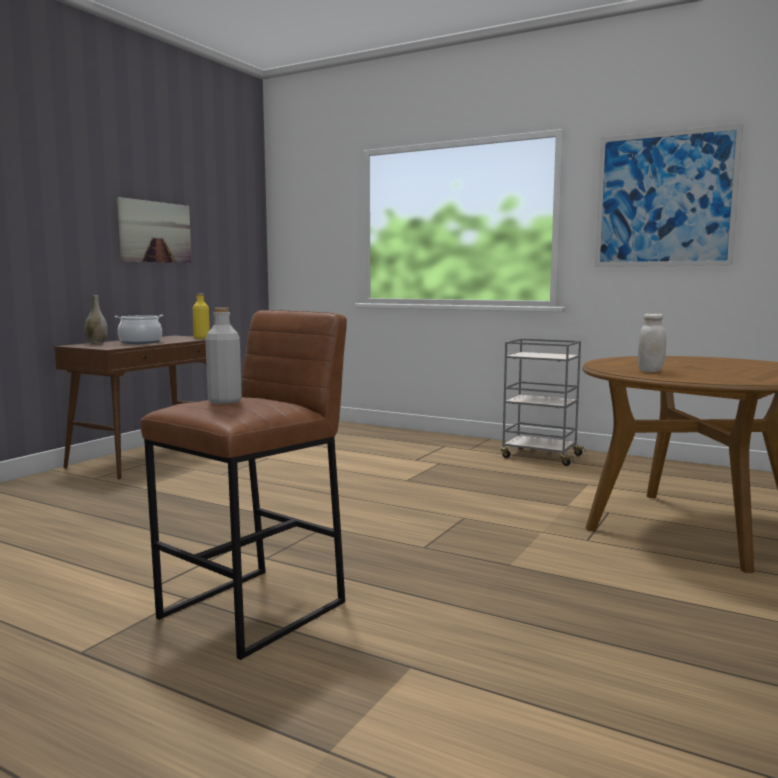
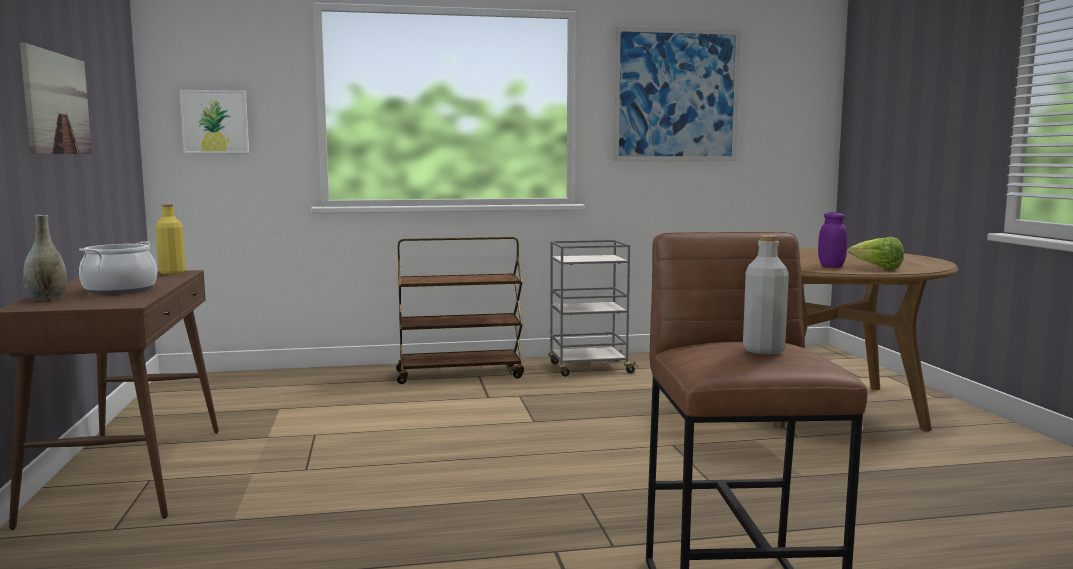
camera: 40 degrees left, 0 degrees up
(305, 242) = (215, 121): none -> picture
(434, 443) = (460, 374): none -> brown cart
(650, 371) = (831, 266): white jar -> purple jar
(690, 376) = (877, 268): none -> lettuce

